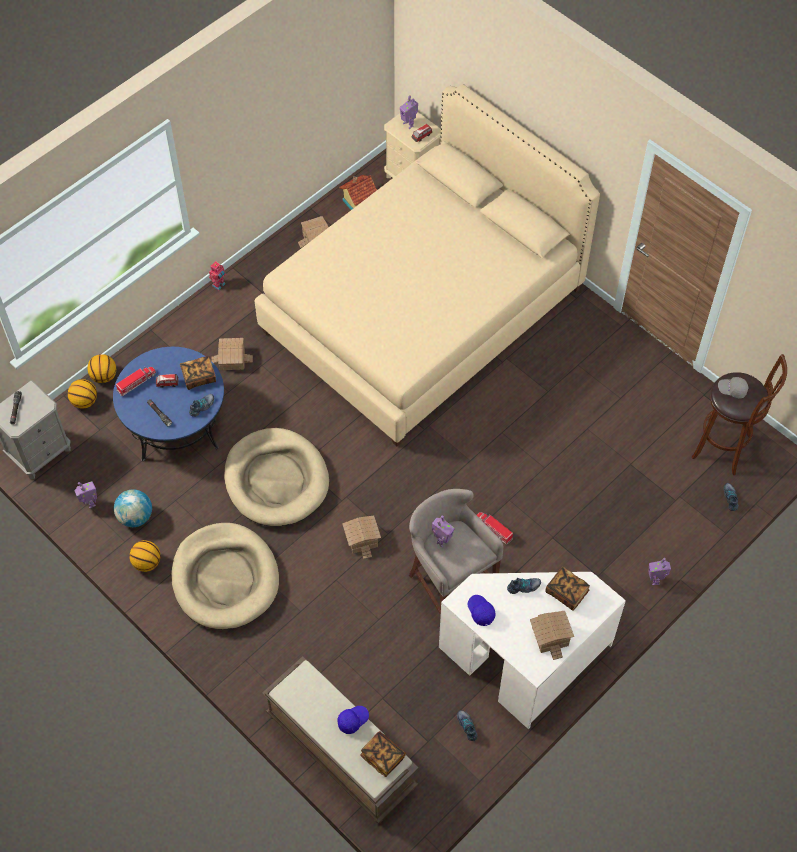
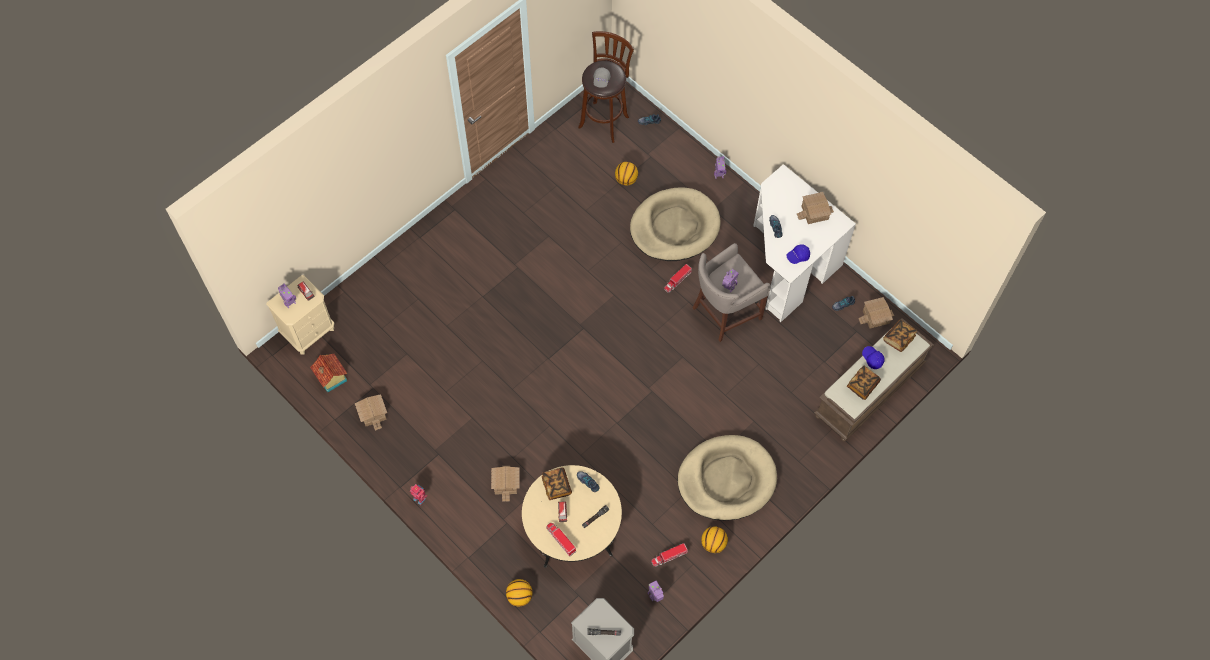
camera: 90 degrees left, 5 degrees up
(84, 401) = (547, 611): basketball -> basketball (626, 179)
(135, 517) = (669, 556): globe -> toy truck
(175, 422) = (572, 529): blue coffee table -> beige coffee table
(276, 480) = (632, 442): beige dog bed -> beige dog bed (674, 227)
(361, 539) = (688, 376): toy house -> toy house (876, 317)
(422, 310) = (460, 326): beige bed -> none
(566, 592) = (779, 200): book -> book (862, 385)

